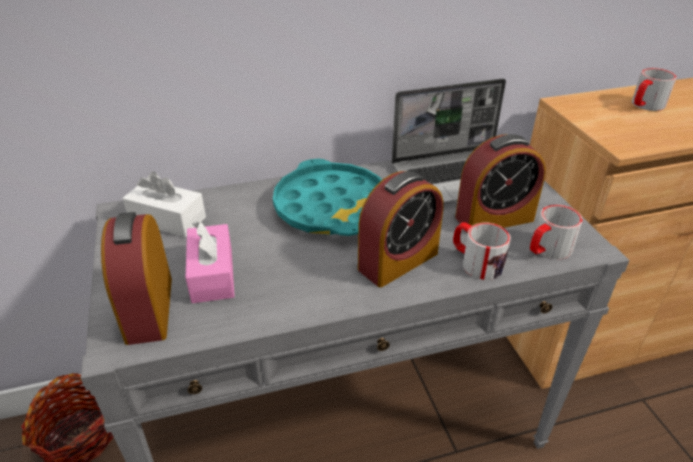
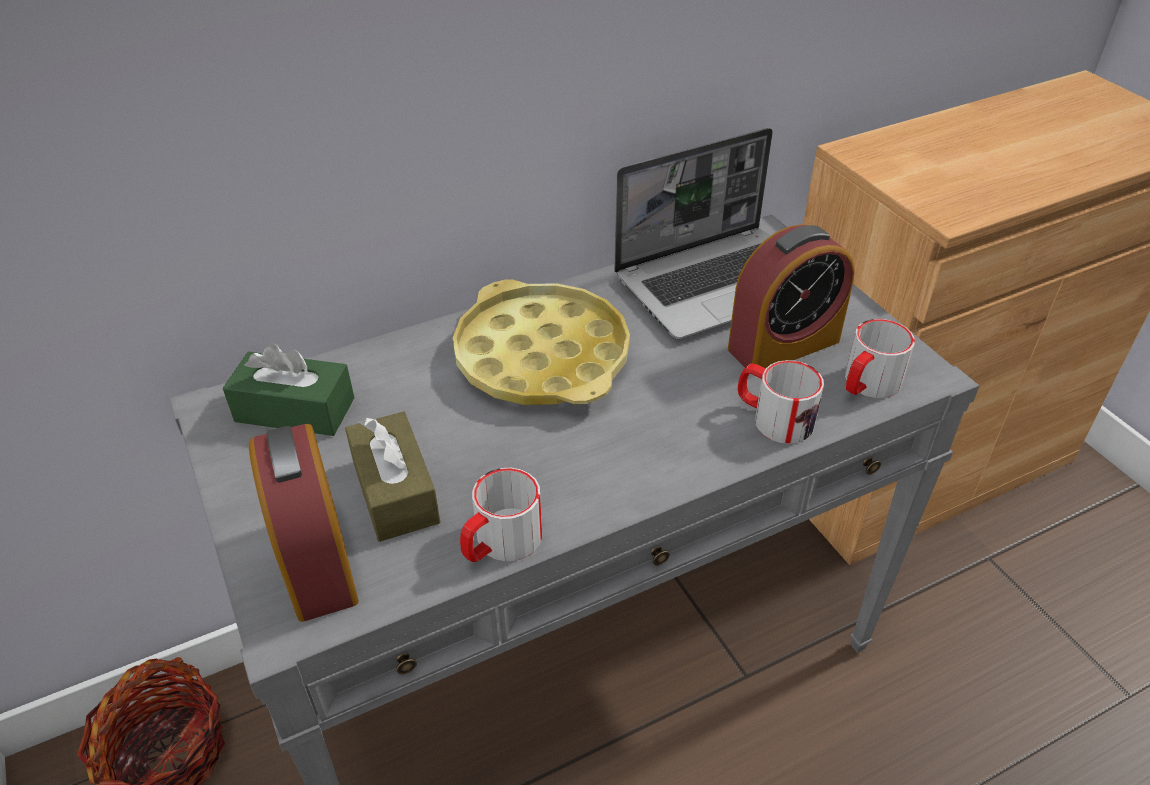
camera: 10 degrees left, 5 degrees up
(167, 219) = (295, 410): white tissue box -> green tissue box
(212, 274) = (395, 491): pink tissue box -> brown tissue box
(331, 207) = (542, 356): turquoise tray -> yellow tray
(398, 261) = (663, 431): alarm clock -> none
(645, 105) = (967, 143): mug -> mug (500, 543)

